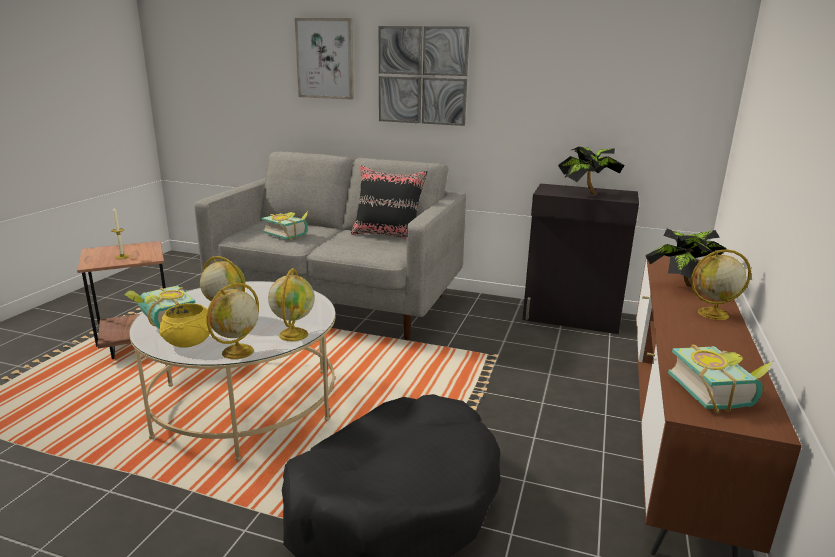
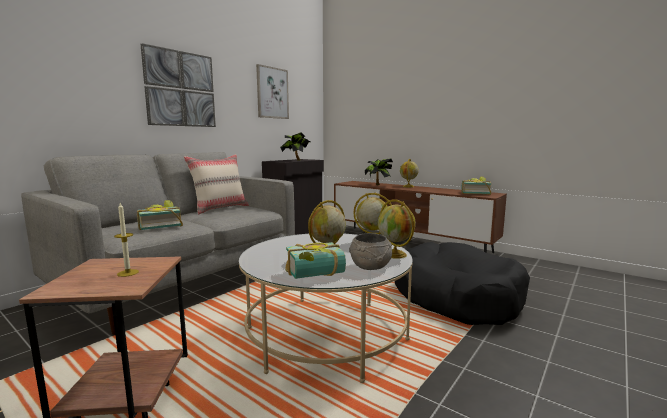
camera: 70 degrees left, 10 degrees down
(189, 342) = (370, 266): yellow bowl -> grey bowl
(325, 59) = (83, 64): picture -> picture (272, 93)
(387, 235) = (220, 208): black pillow -> beige pillow

